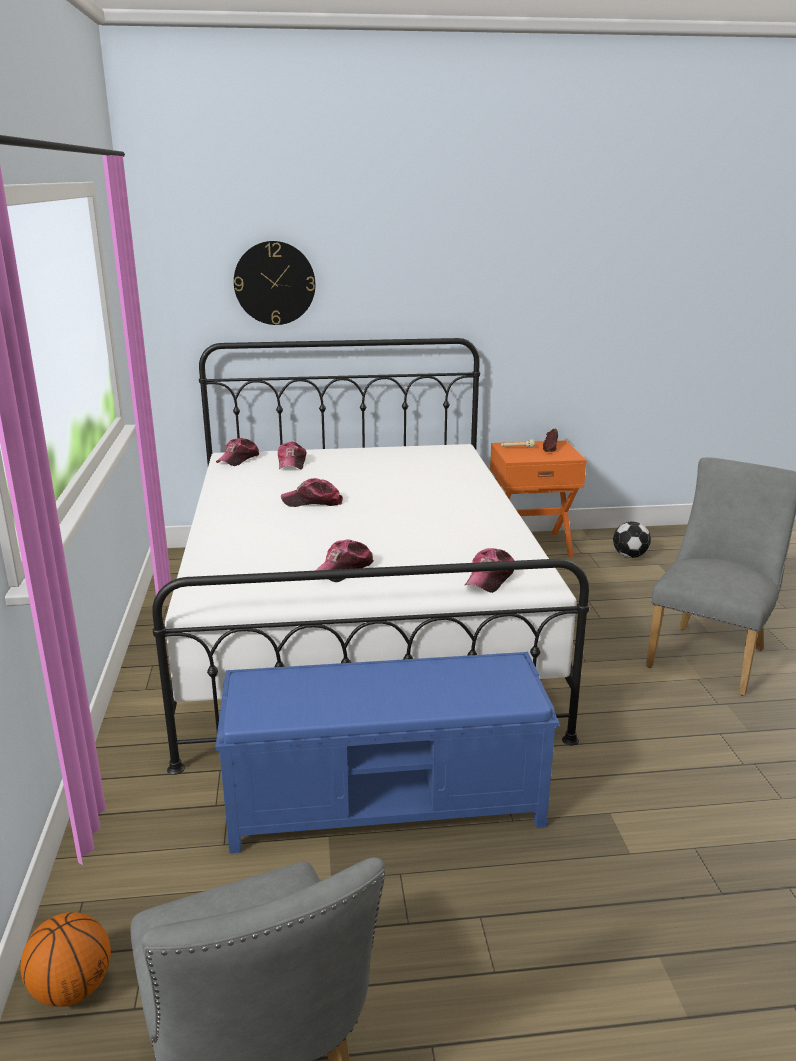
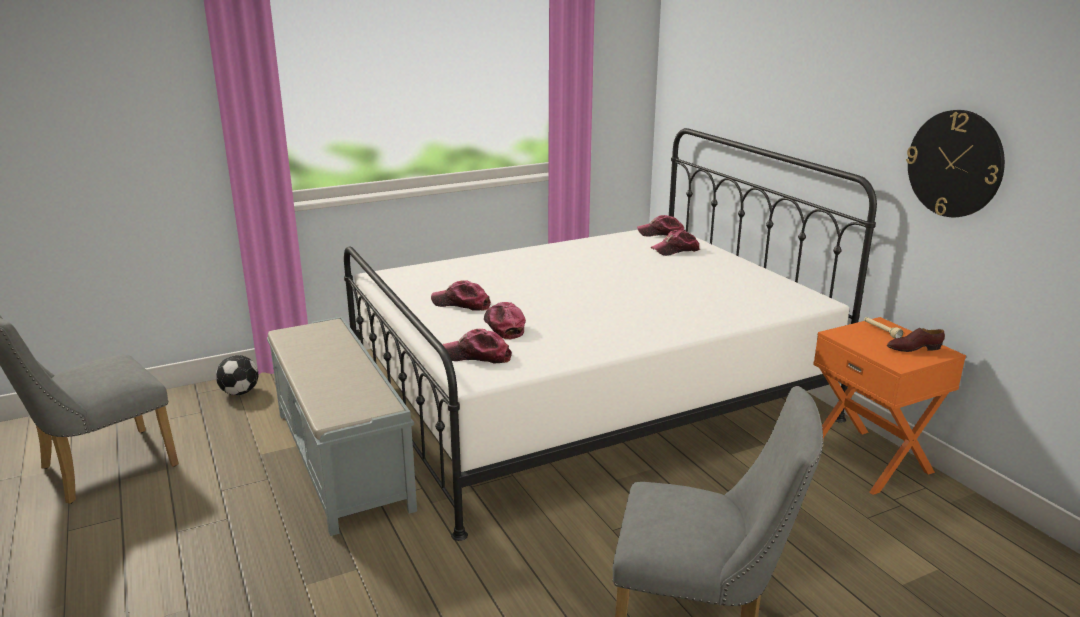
camera: 70 degrees right, 0 degrees up
(72, 988) = (174, 401): basketball -> none
(274, 283) = (734, 81): wall clock -> wall clock (955, 164)
(312, 502) = (591, 272): cap -> cap (503, 326)
(388, 803) = (342, 459): blue bench -> grey bench
(629, 556) = (935, 540): football -> football (240, 392)

